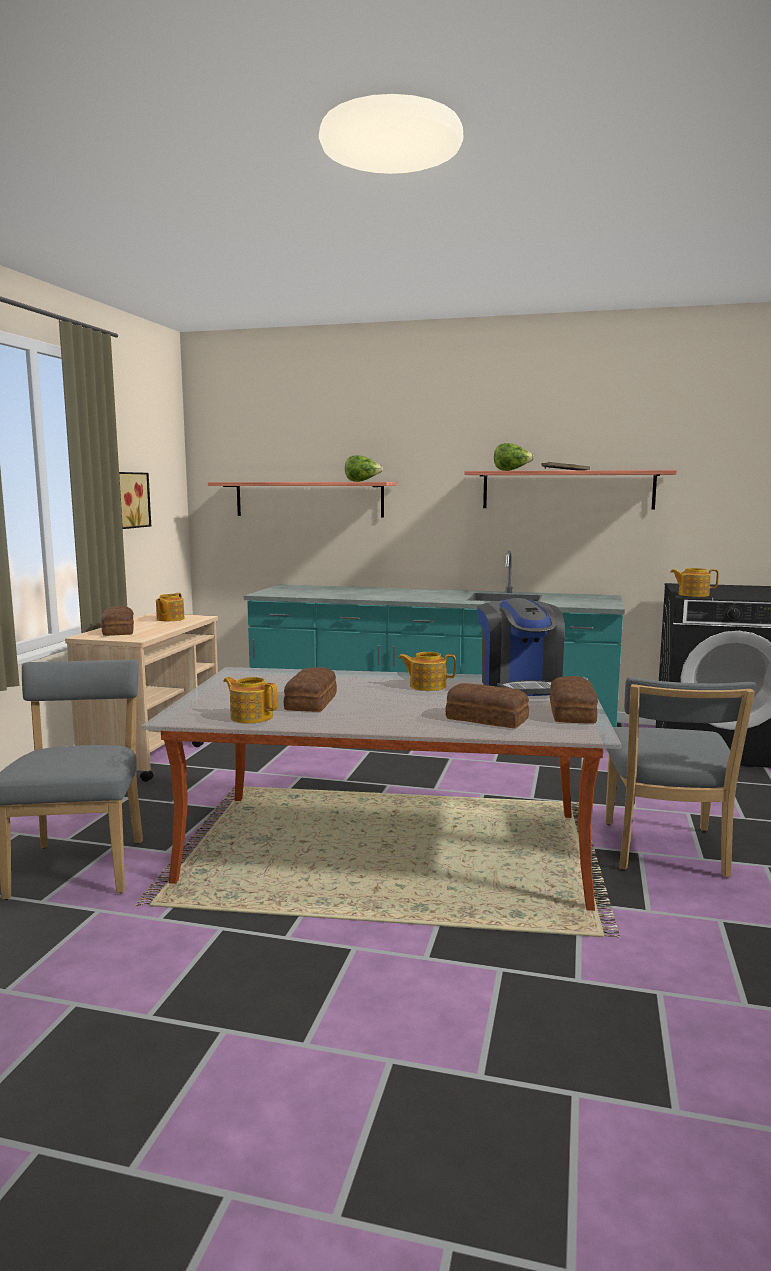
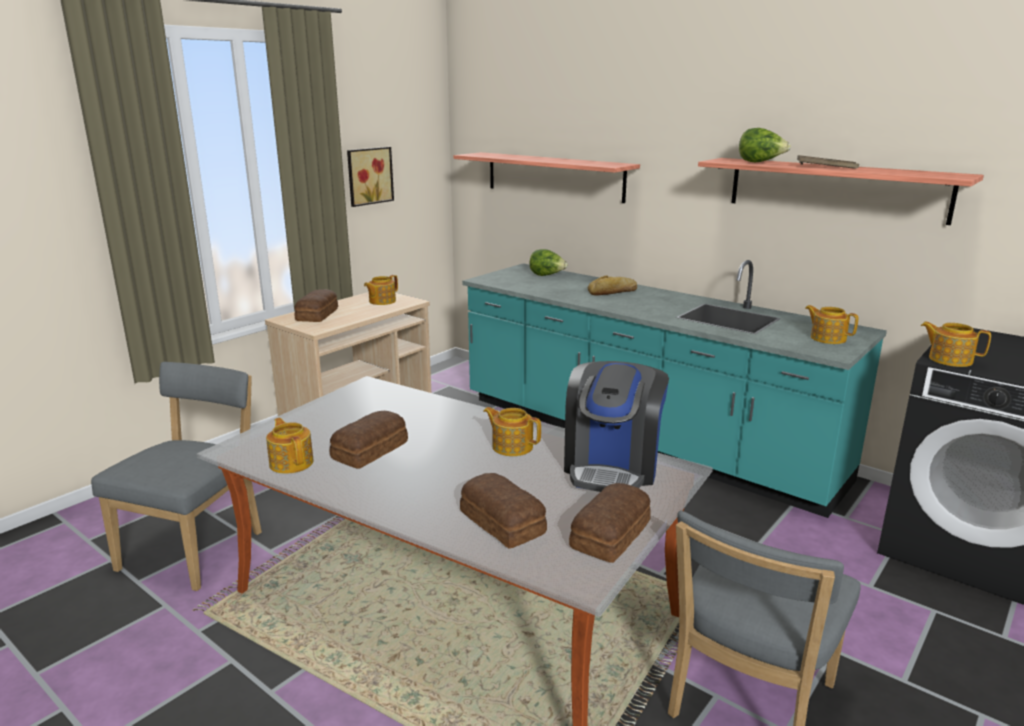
camera: 25 degrees right, 10 degrees up
(362, 481) = (596, 164): lettuce -> lettuce (547, 275)
(391, 592) = (613, 292): none -> bread
(590, 600) = (827, 338): none -> teapot

